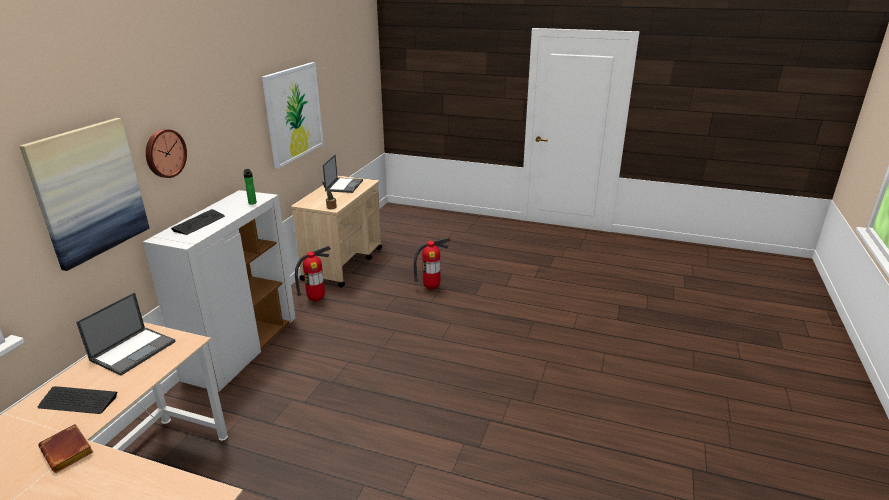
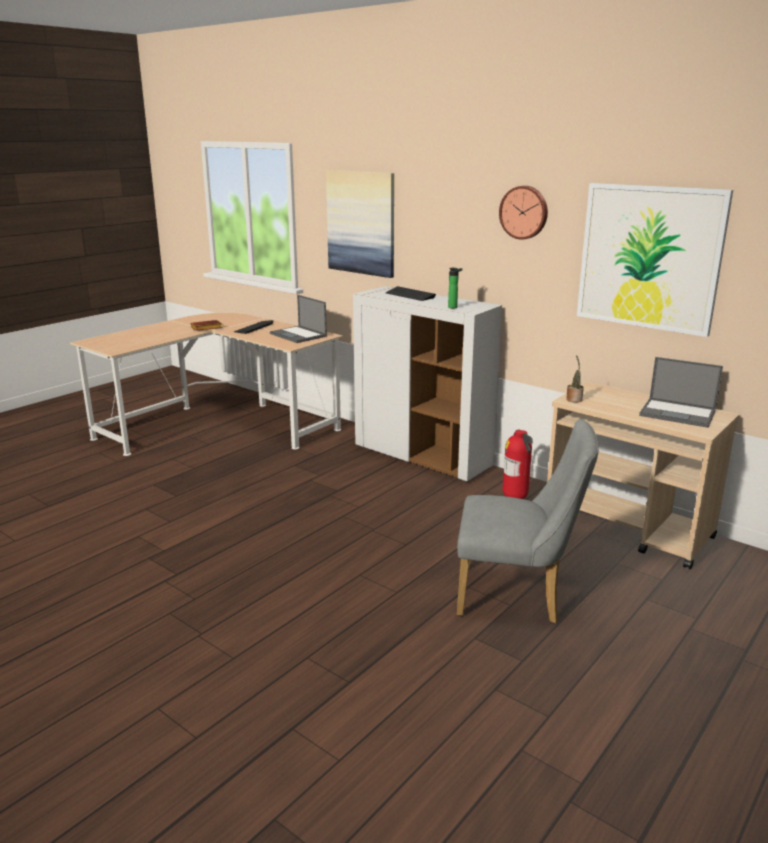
camera: 110 degrees right, 5 degrees down
(164, 153) = (428, 222): wall clock -> wall clock (524, 212)
(431, 287) = (517, 596): fire extinguisher -> grey chair

